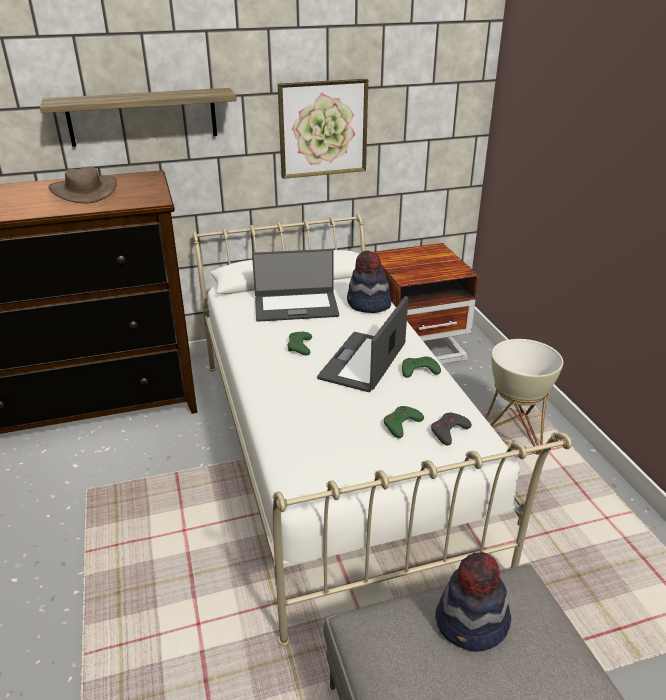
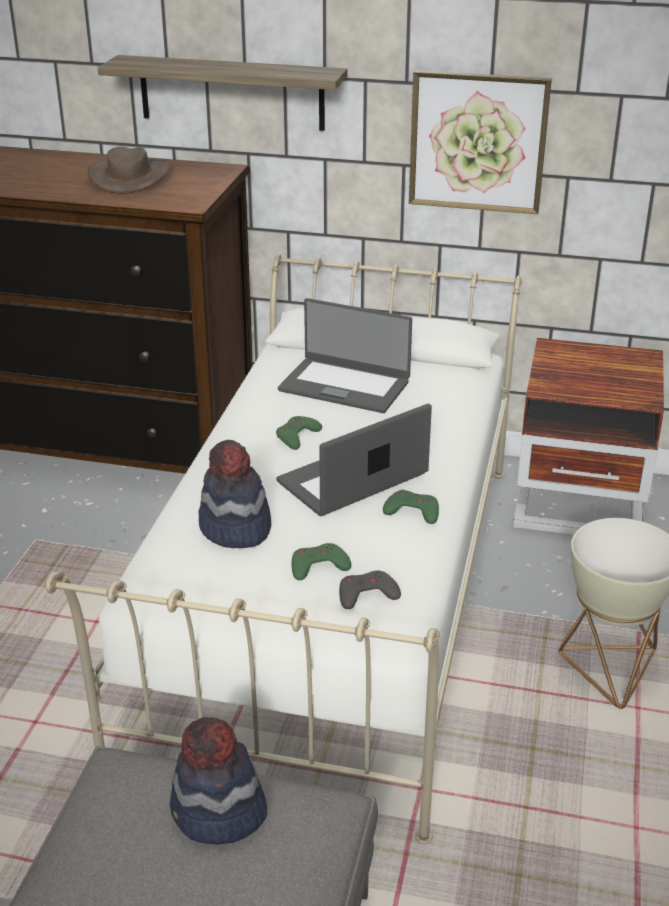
camera: 30 degrees right, 0 degrees up
(368, 304) = (441, 409): hat -> hat (235, 529)

